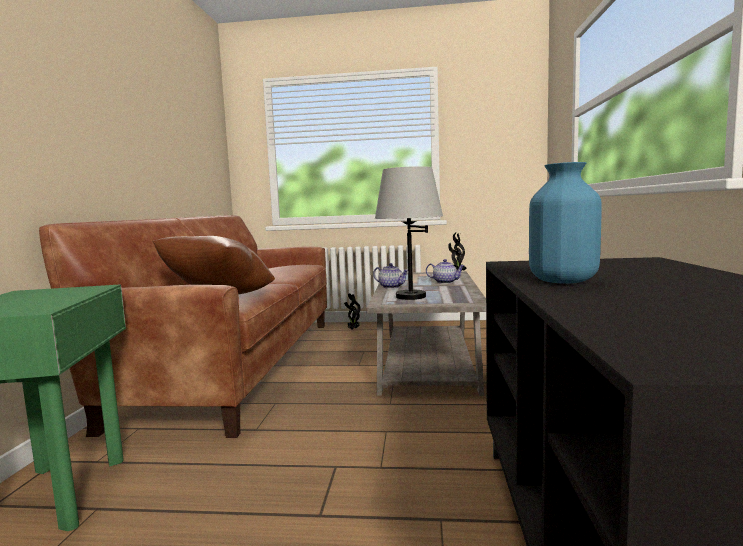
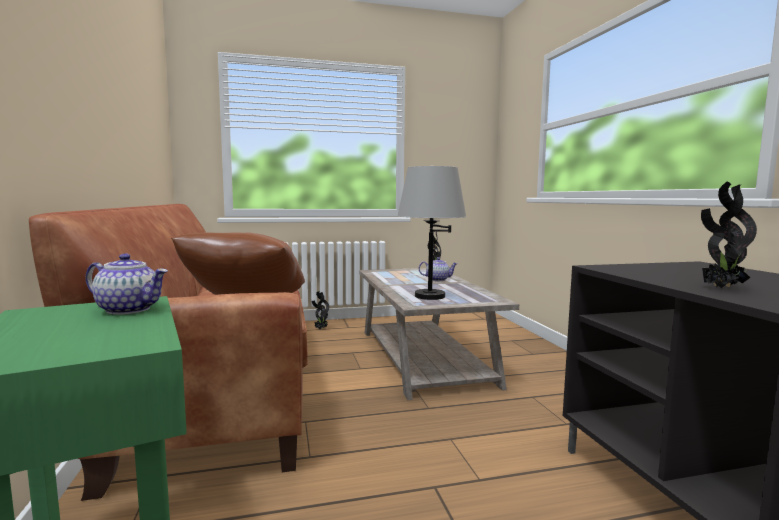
camera: 20 degrees left, 0 degrees up
(391, 287) = (393, 285): teapot -> teapot (130, 309)
(564, 281) = (720, 288): blue vase -> potted plant

